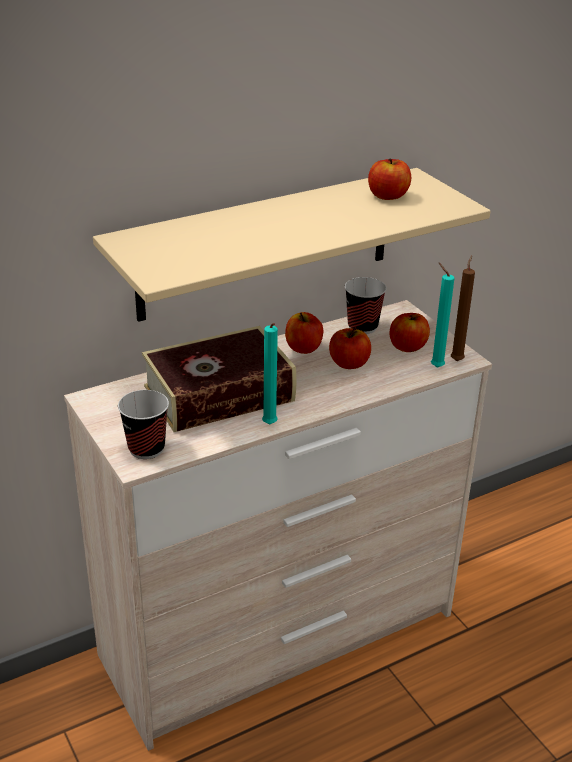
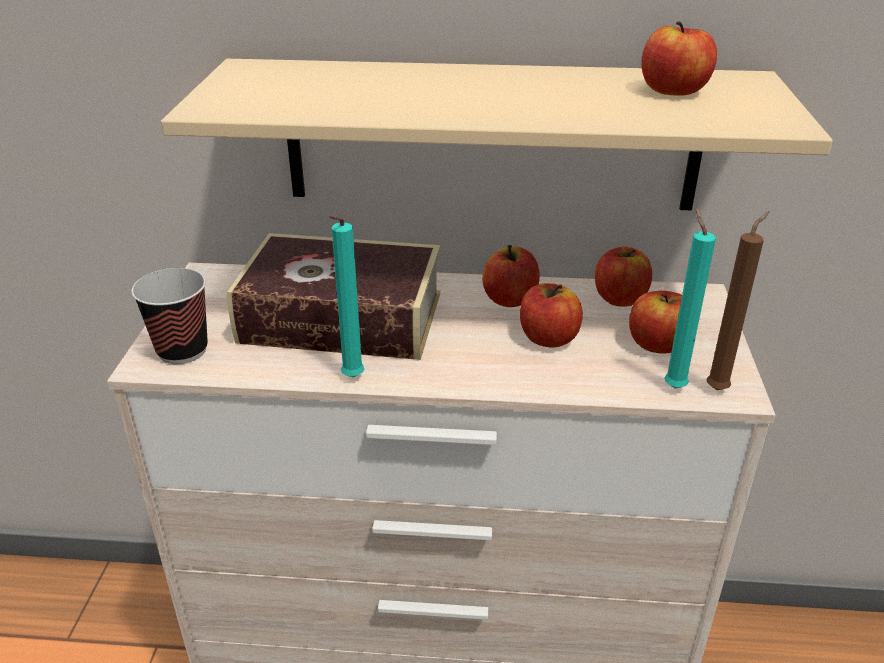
camera: 35 degrees right, 0 degrees up
(362, 327) = (620, 298): cup -> apple

